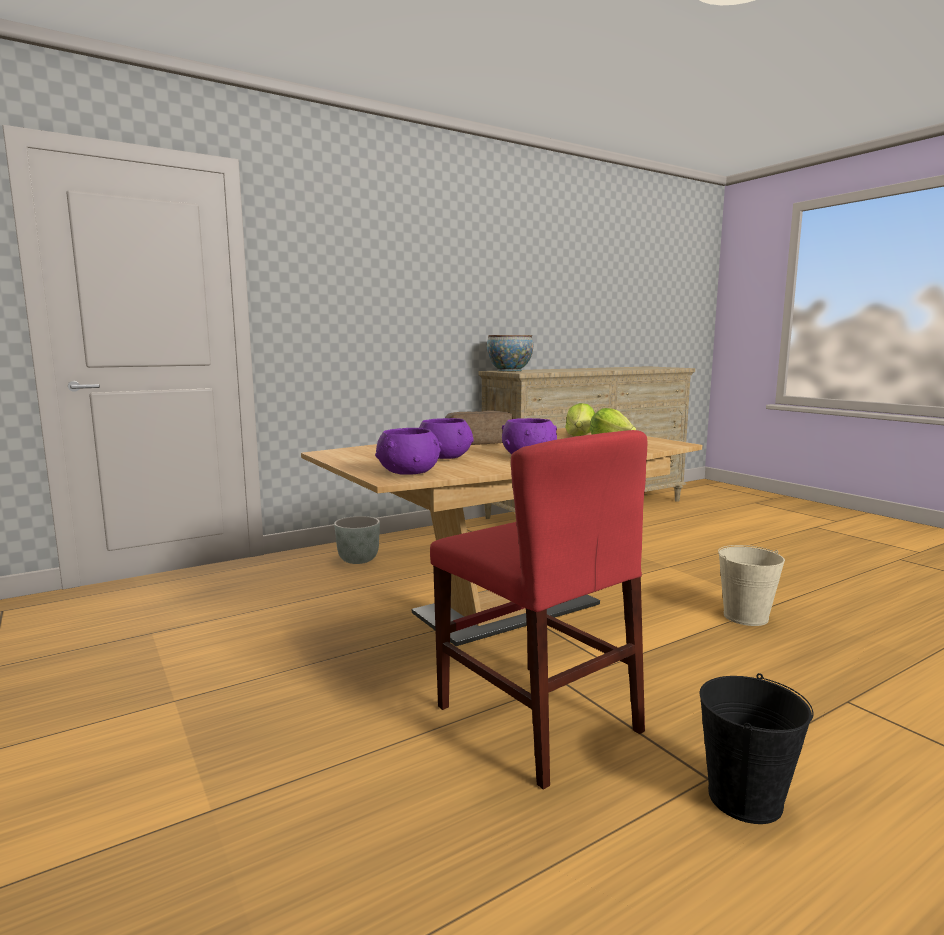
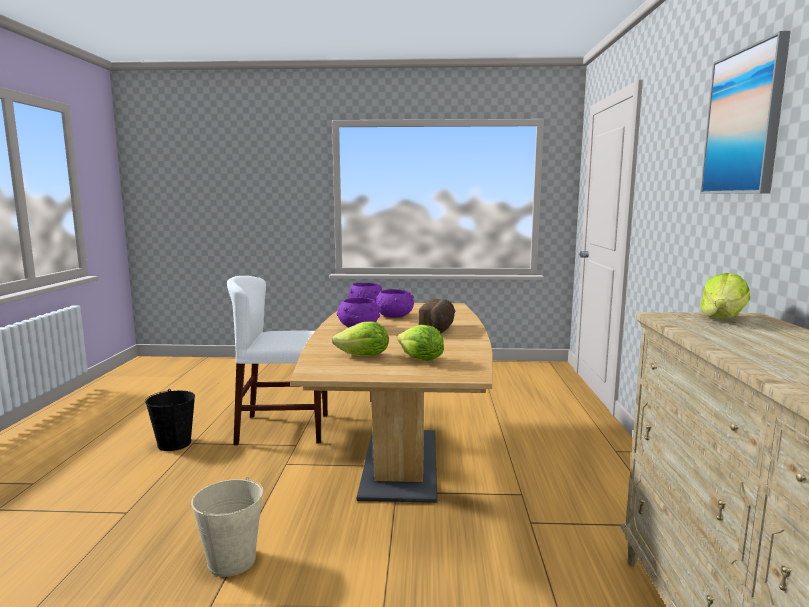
camera: 125 degrees right, 0 degrees up
(358, 560) = (571, 442): grey planter -> none
(439, 256) = (744, 122): none -> picture
(509, 371) = (722, 318): bowl -> lettuce
(537, 718) = (284, 429): red chair -> white chair

